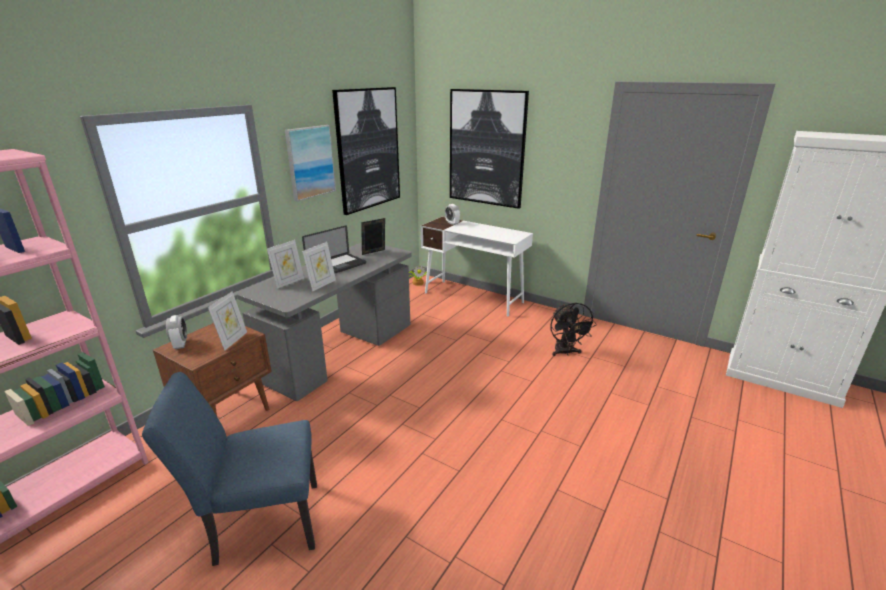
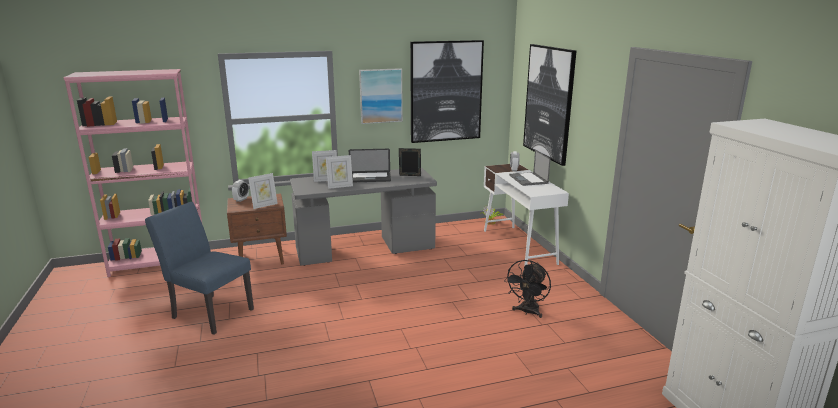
camera: 40 degrees right, 5 degrees down
(482, 229) = (528, 179): none -> laptop

